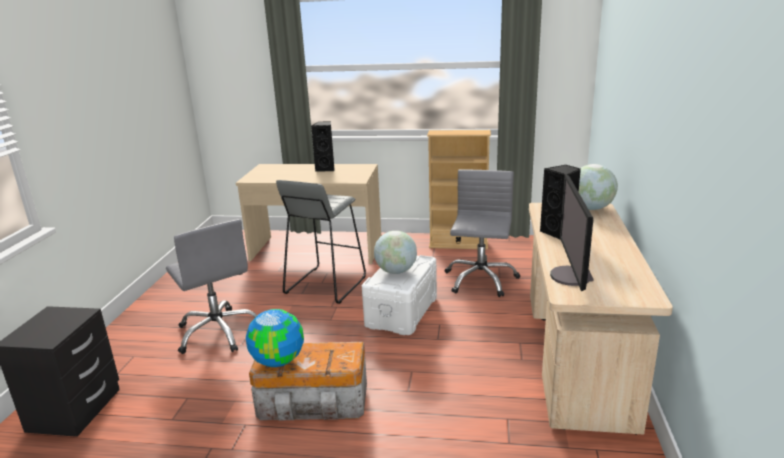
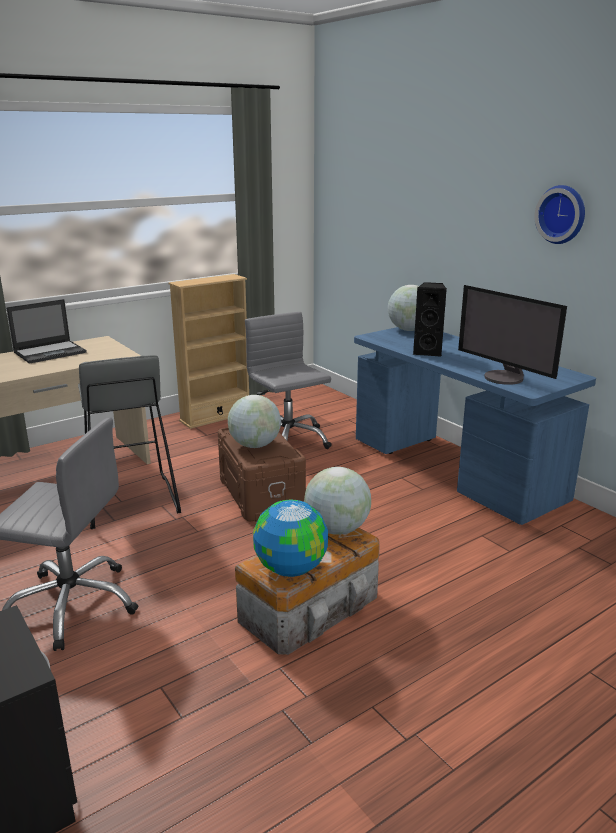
camera: 45 degrees left, 0 degrees up
(326, 169) = (50, 352): black speaker -> laptop
(344, 350) = (336, 529): none -> globe
(402, 312) = (262, 494): white storage box -> brown storage box
(576, 356) = (454, 470): beige desk -> blue desk
(681, 115) = (562, 214): none -> wall clock

